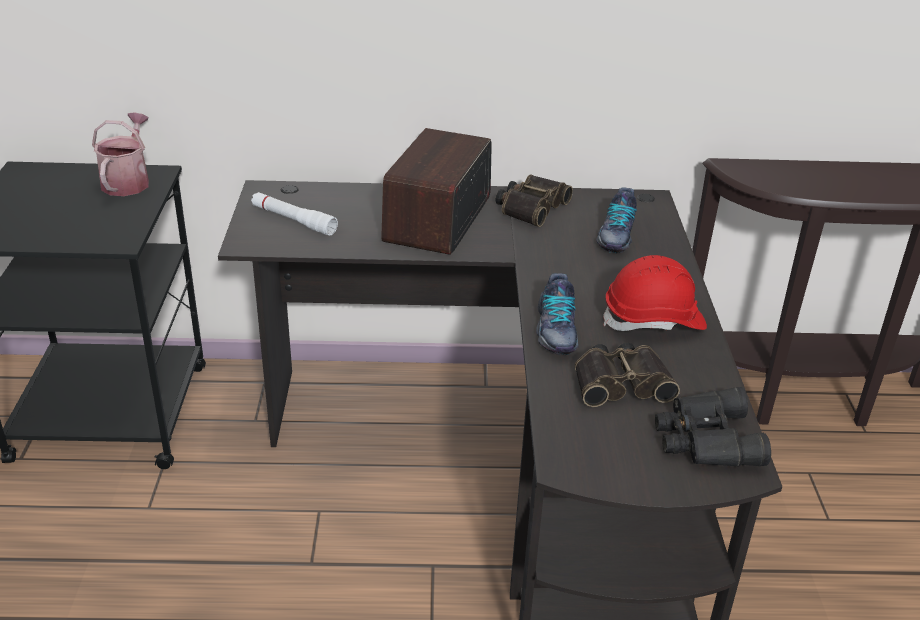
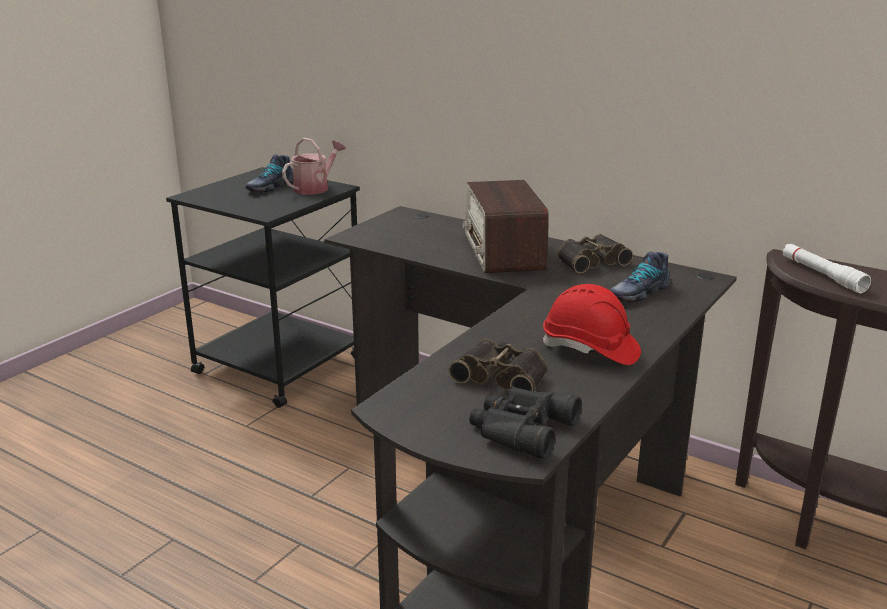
camera: 35 degrees right, 10 degrees down
(293, 220) = (399, 232): white flashlight -> white flashlight (822, 275)
(437, 219) = (503, 252): radio -> radio turned 60 degrees counterclockwise
(555, 330) = (497, 333): shoe -> shoe (269, 187)

